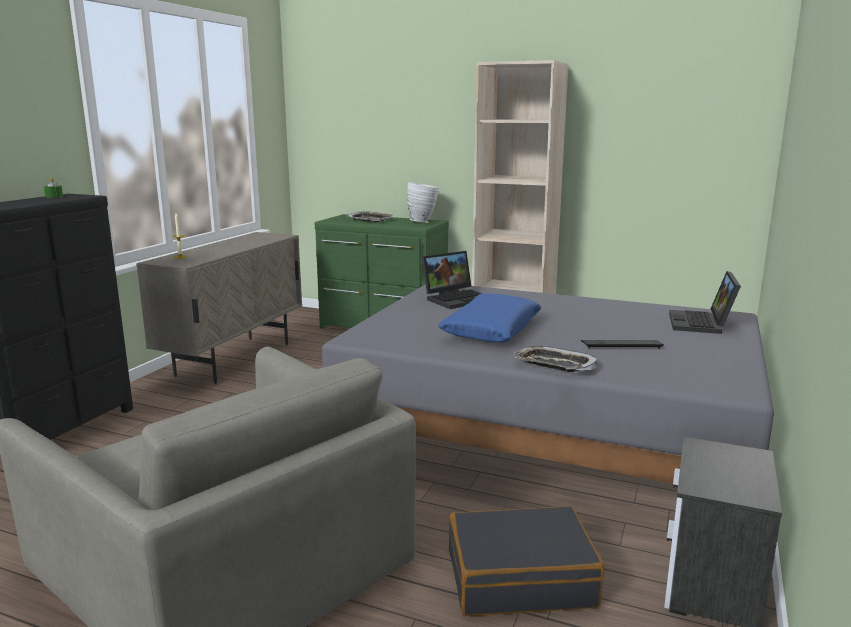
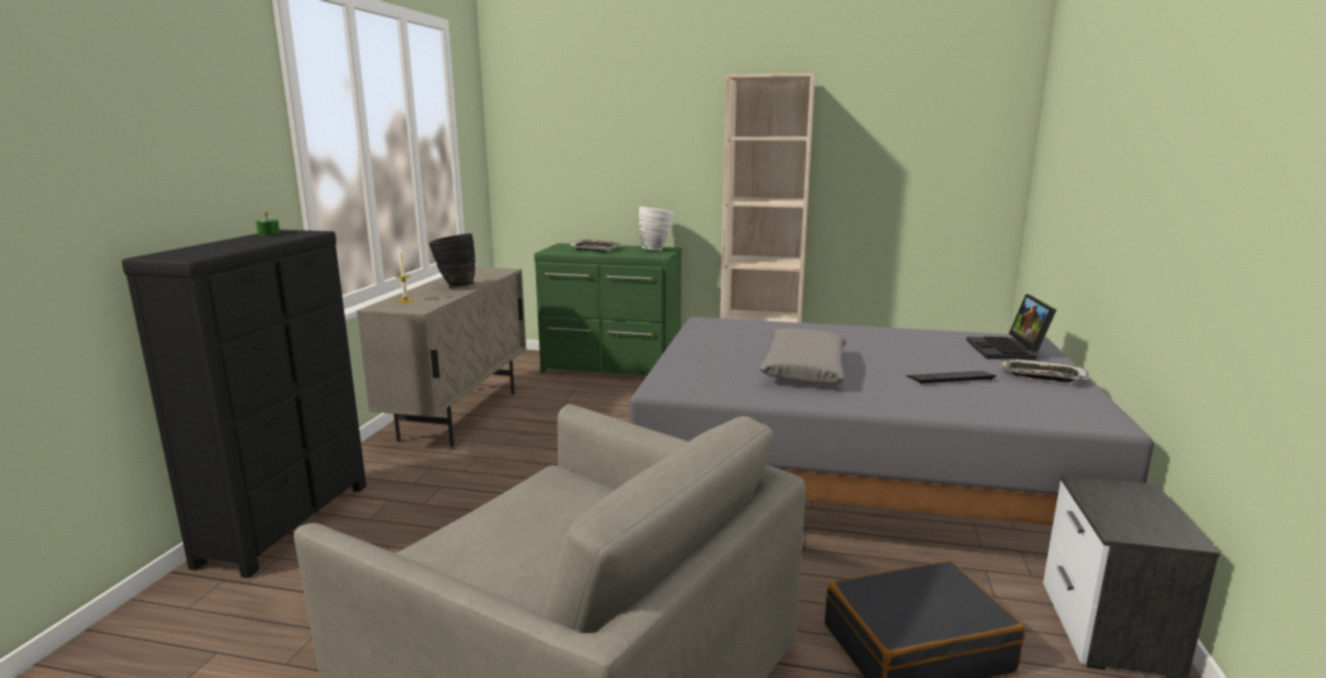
camera: 10 degrees left, 0 degrees up
(229, 248) = (454, 287): none -> black vase
(457, 299) = (737, 335): laptop -> none
(491, 330) = (803, 369): blue pillow -> grey pillow
(554, 365) = (903, 406): tray -> tray (1041, 376)

